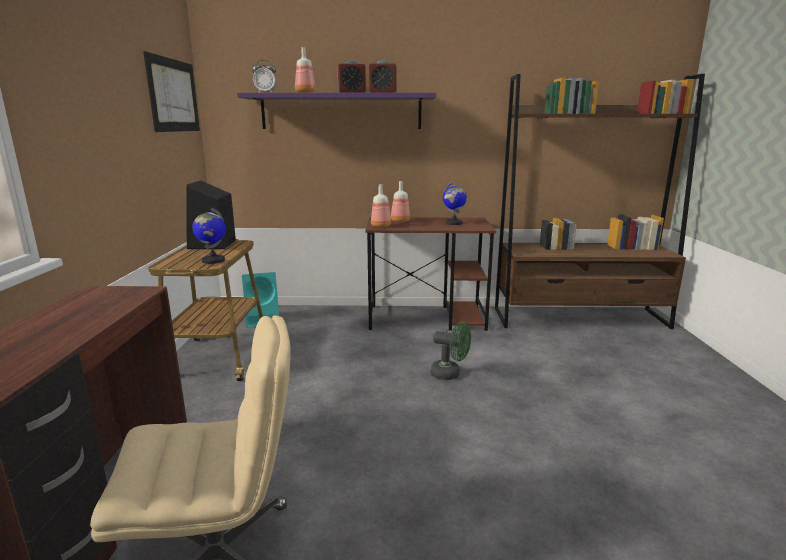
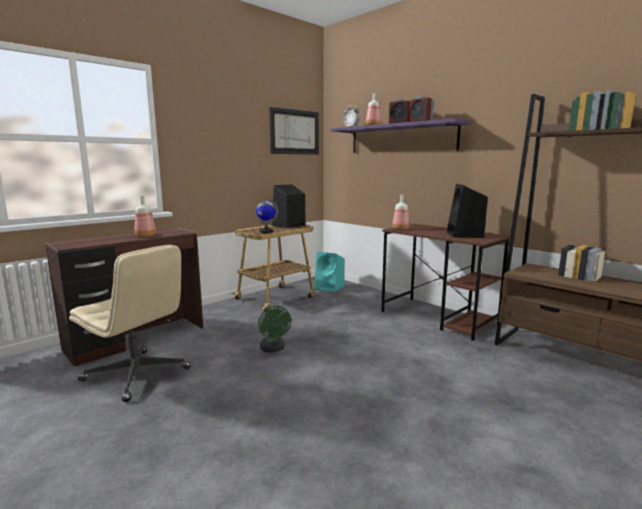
camera: 45 degrees right, 5 degrees down
(400, 221) = (426, 228): bottle -> bottle (145, 236)
(450, 374) = (384, 354): green fan -> green fan (273, 349)
(453, 223) = (465, 235): globe -> black speaker

